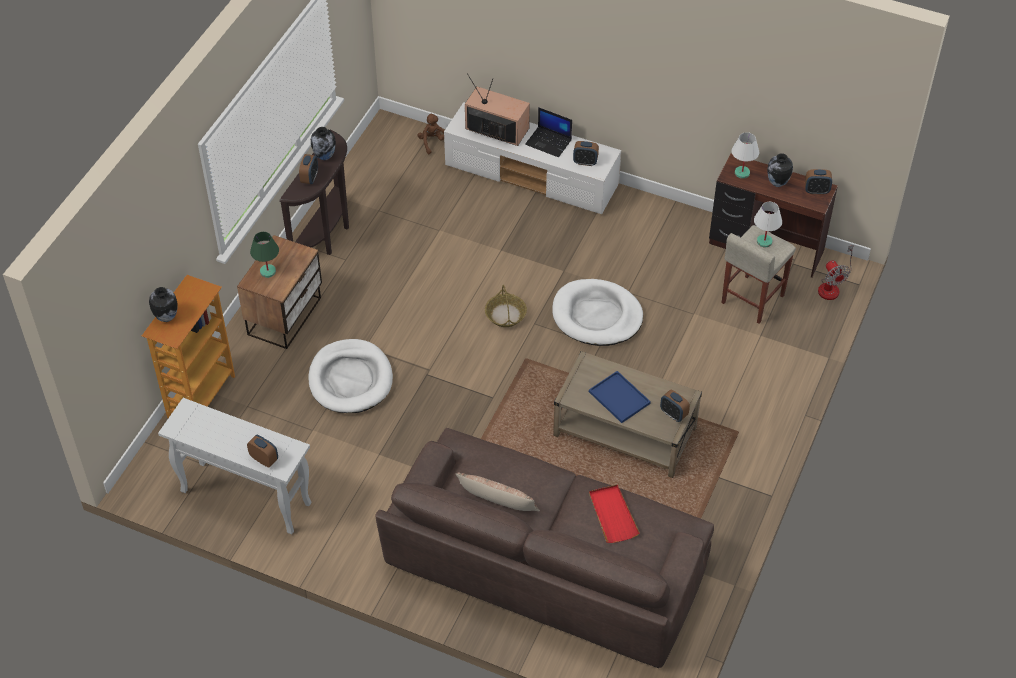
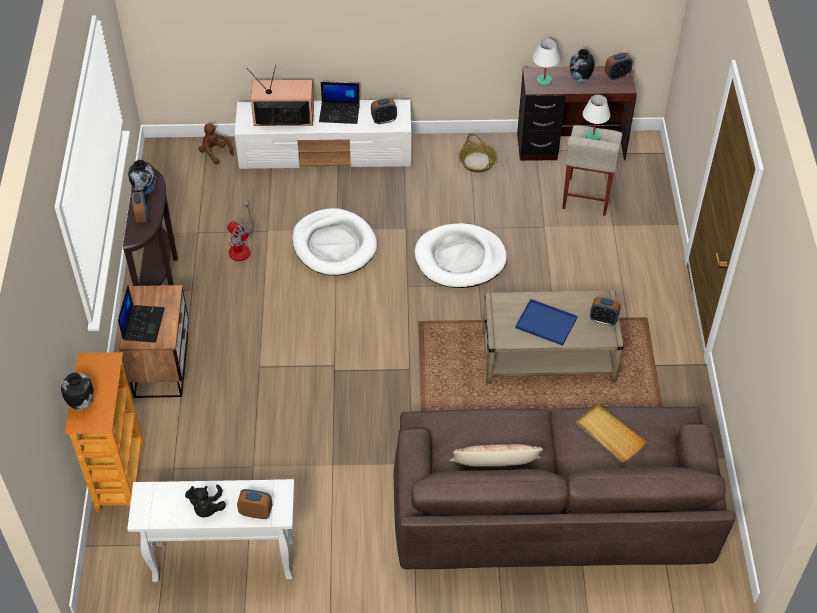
camera: 25 degrees left, 0 degrees up
(228, 440) = (206, 508): none -> black plush toy
(268, 271) = (143, 323): green table lamp -> laptop
(350, 379) = (263, 403): white dog bed -> white dog bed (334, 245)
(505, 315) = (376, 288): basket -> basket (477, 162)
(612, 515) = (609, 434): red tray -> beige tray
(832, 286) = (646, 162): fan -> fan (241, 246)

